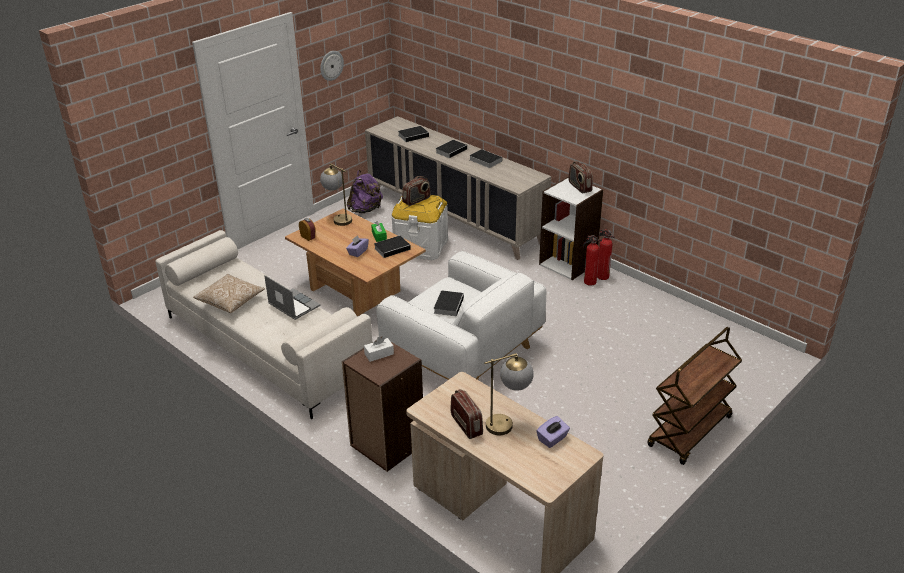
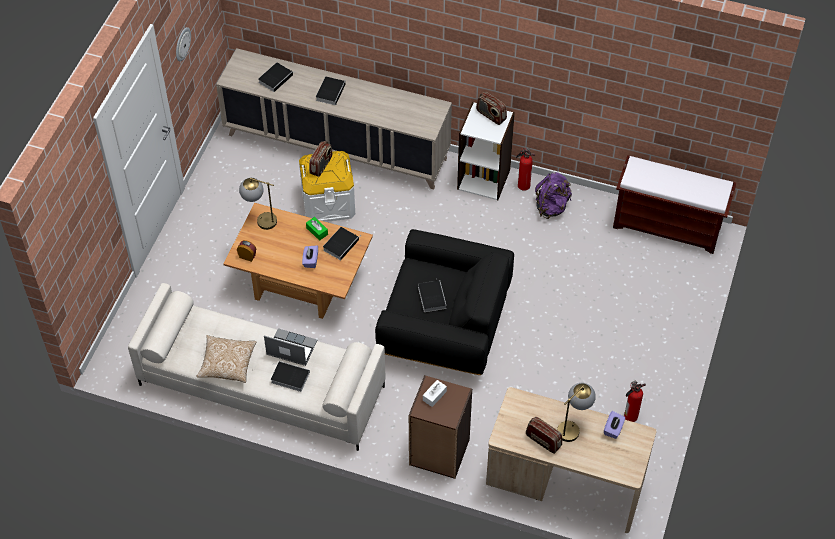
camera: 25 degrees left, 20 degrees up
(365, 210) = (237, 166): purple backpack -> purple backpack (551, 207)
(462, 351) = (444, 325): white armchair -> black armchair
(484, 160) = (373, 97): book -> book (289, 377)
(589, 282) = (514, 197): fire extinguisher -> fire extinguisher (630, 416)
(690, 432) = (673, 346): brown cart -> none
(733, 338) = (668, 226): none -> brown bench

